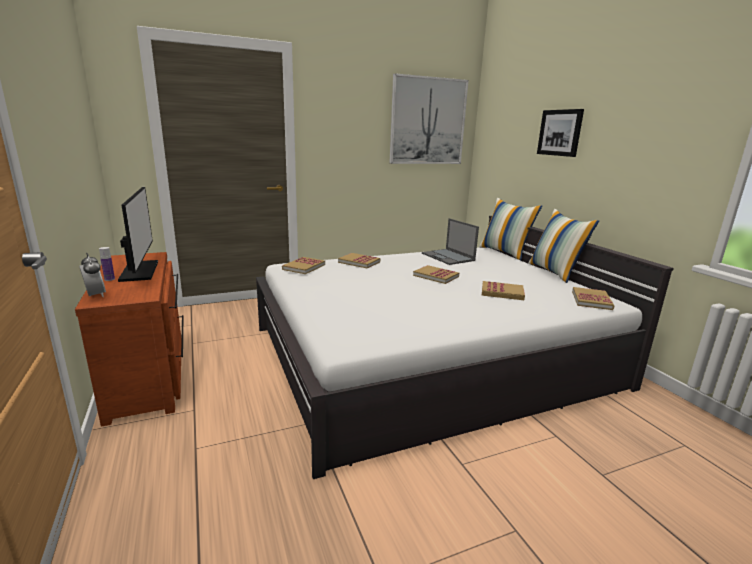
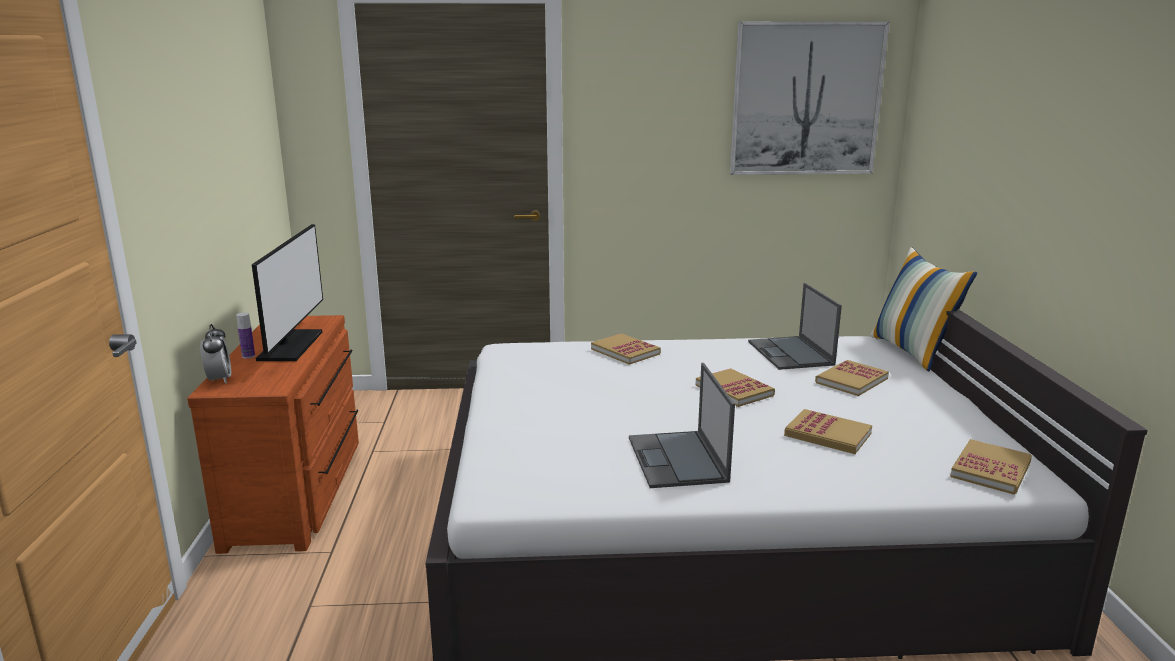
camera: 20 degrees right, 0 degrees up
(304, 267) = (531, 354): book -> book (851, 380)
(437, 313) = (678, 460): none -> laptop
(555, 272) = (975, 403): pillow -> none
(560, 132) = (1022, 135): picture -> none

